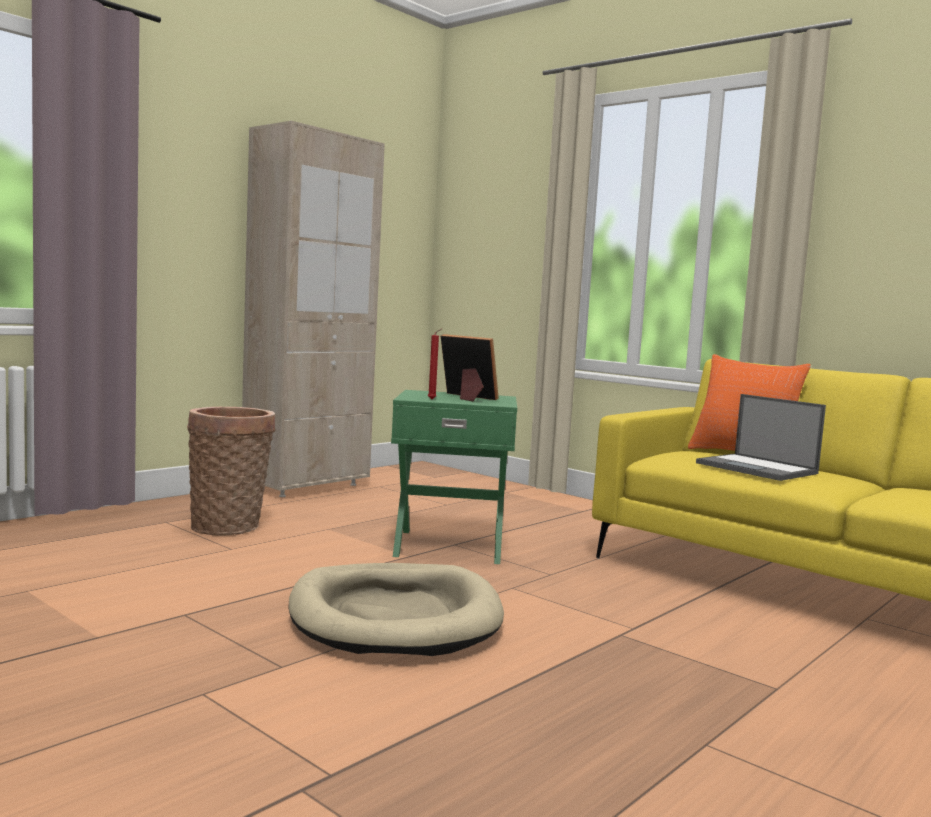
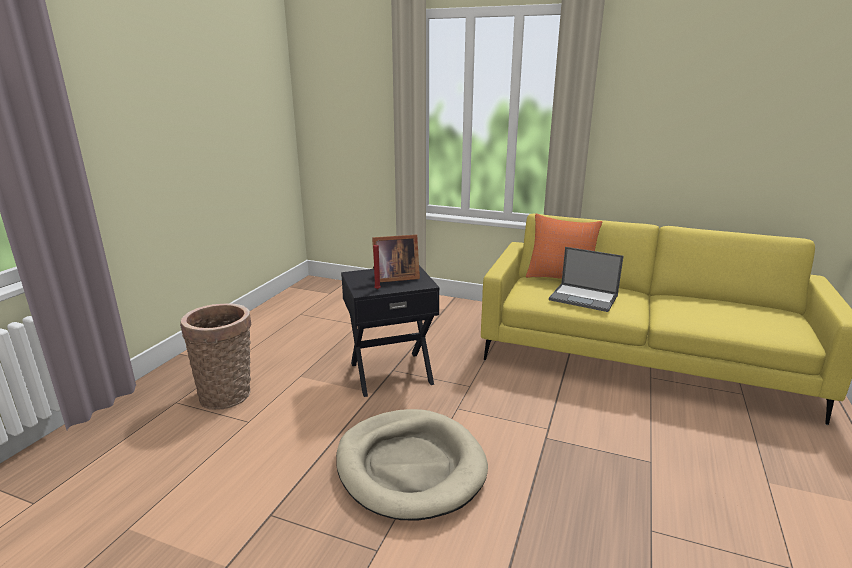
camera: 20 degrees left, 15 degrees up
(307, 486) = (251, 327): beige cabinet -> none
(449, 545) = (390, 372): green side table -> black side table
(466, 397) = (394, 277): picture frame -> picture frame turned 150 degrees clockwise

